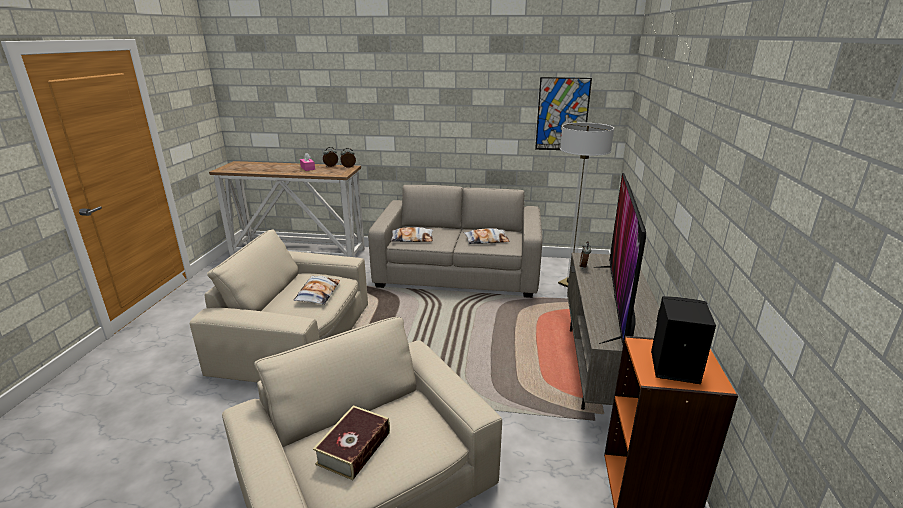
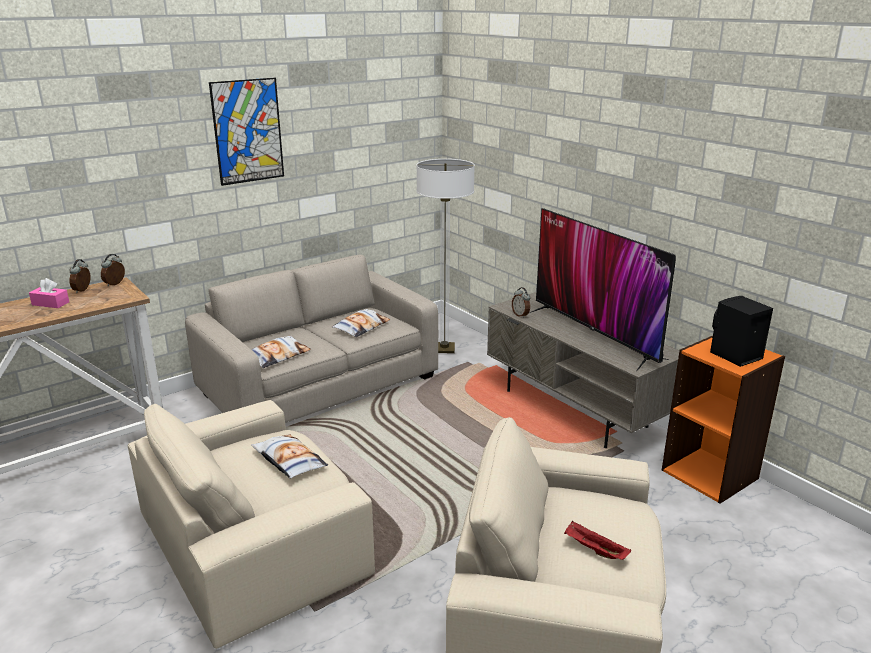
camera: 45 degrees left, 0 degrees up
(354, 448) = (594, 550): book -> red tray
(562, 114) = (380, 153): picture -> picture (248, 131)

